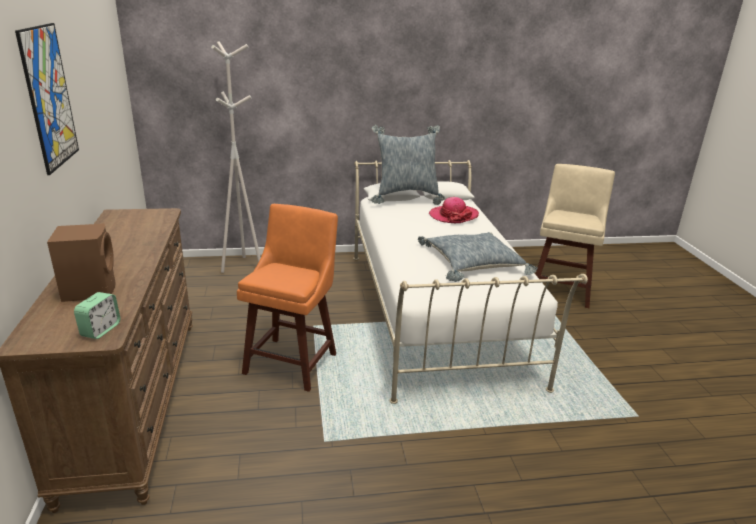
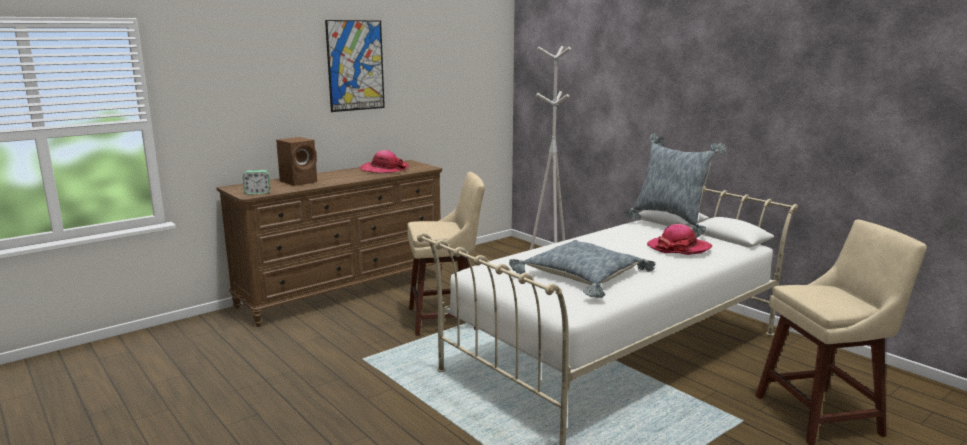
camera: 60 degrees right, 10 degrees down
(126, 232) = (384, 169): none -> hat
(293, 361) = (447, 318): orange chair -> beige chair

